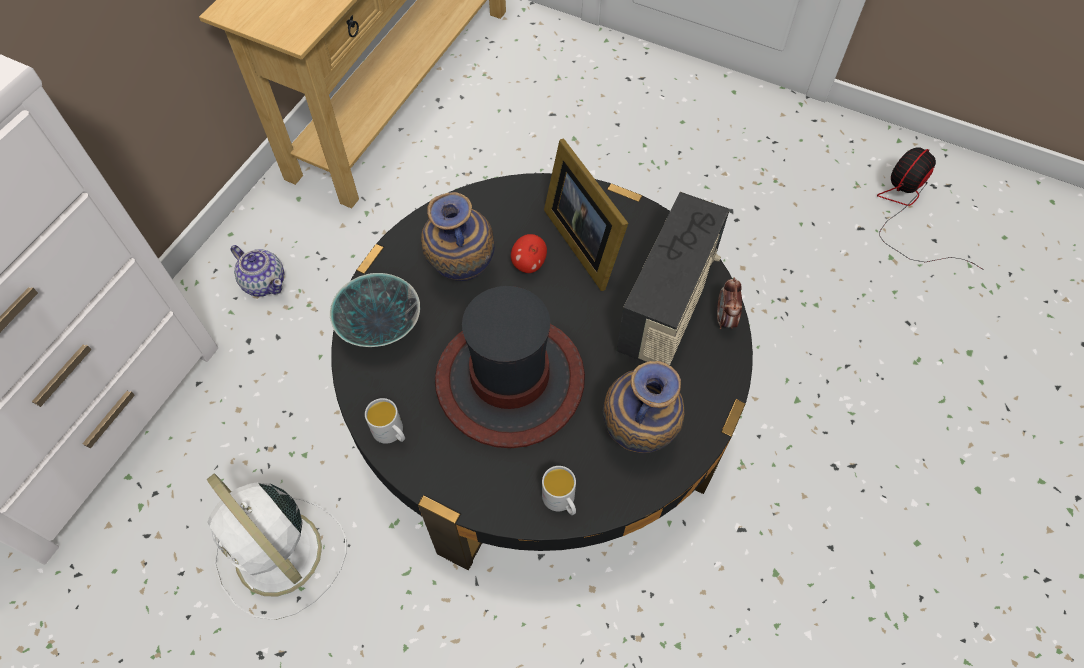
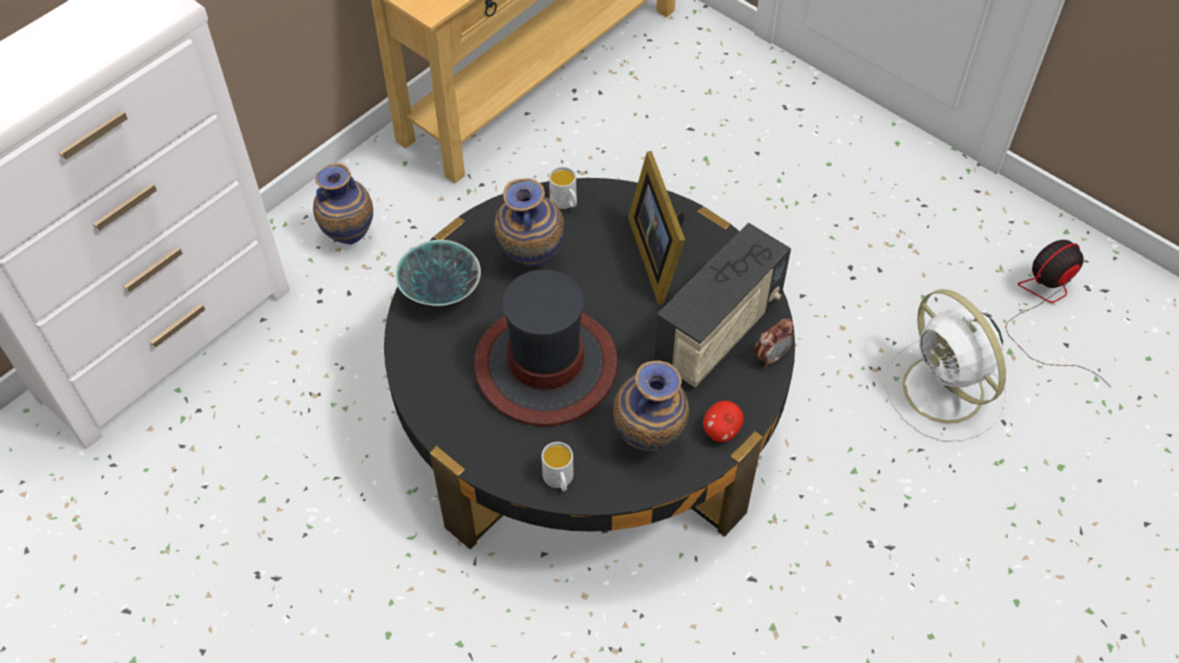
camera: 15 degrees right, 5 degrees down
(264, 282) = (350, 237): teapot -> vase
(281, 556) = (299, 493): white fan -> white fan (945, 392)
(391, 433) = (424, 387): white mug -> white mug (566, 202)
(528, 264) = (597, 265): apple -> apple (721, 431)
(725, 319) = (771, 356): alarm clock -> alarm clock turned 150 degrees counterclockwise

